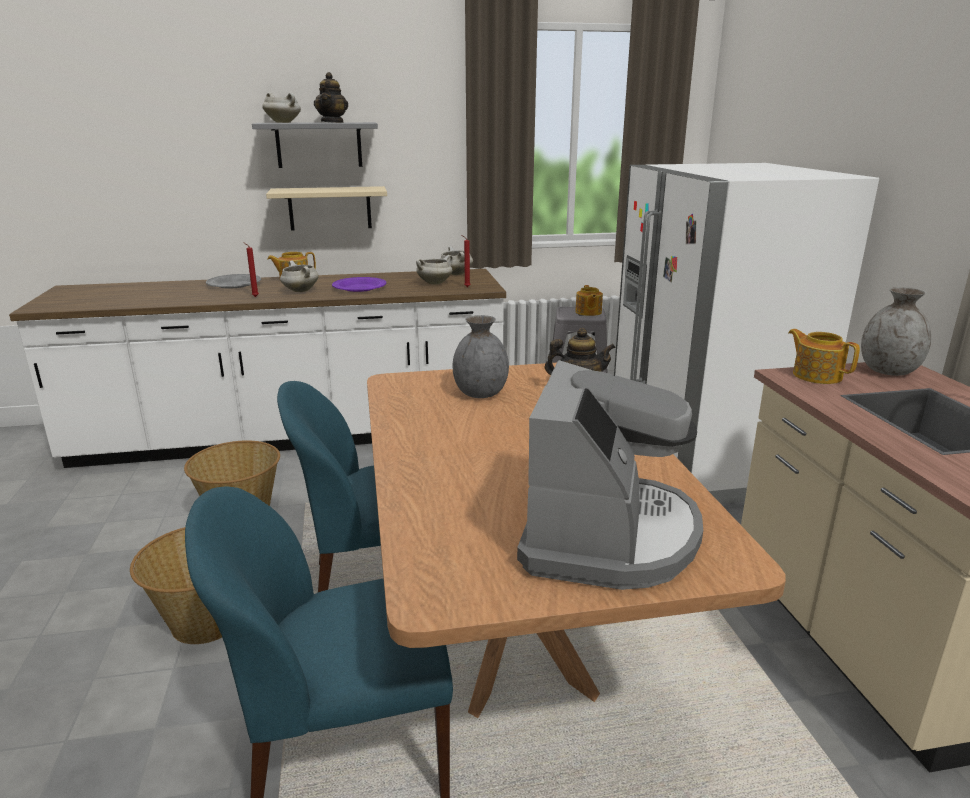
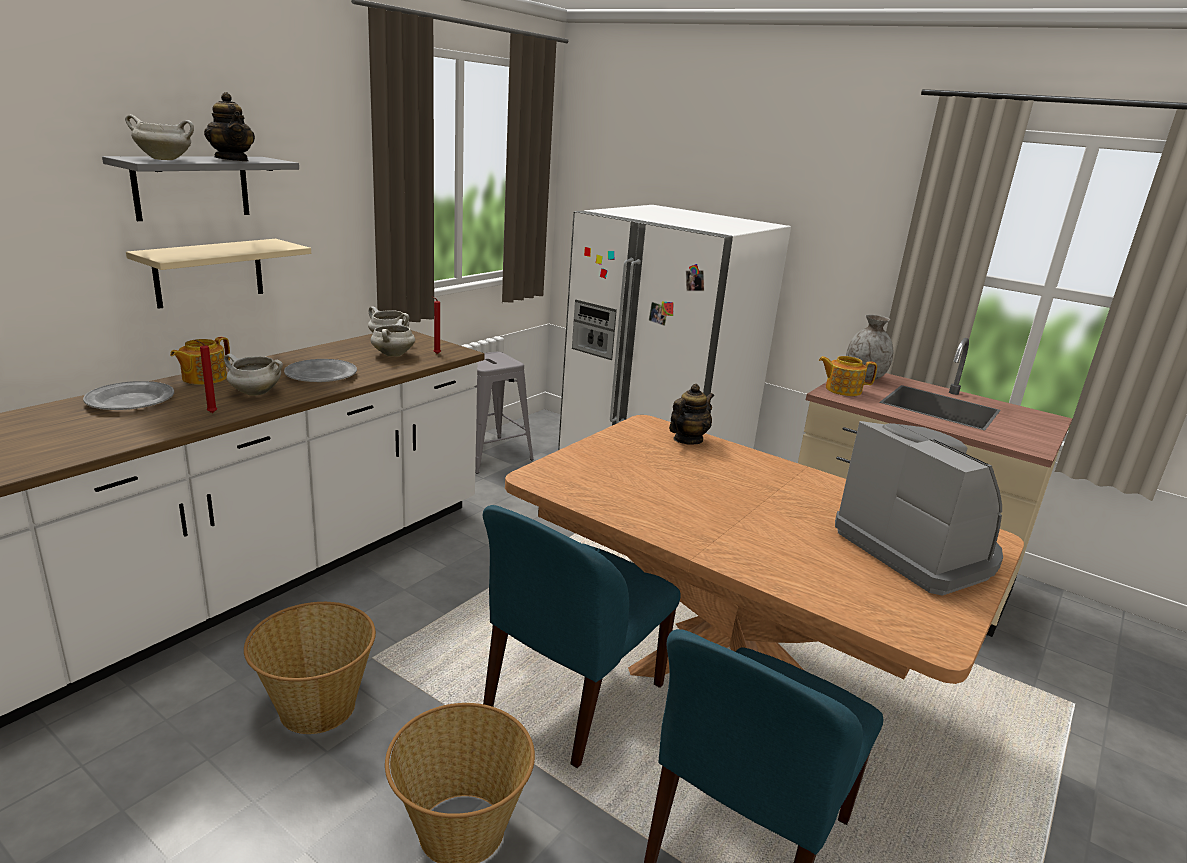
camera: 45 degrees left, 0 degrees up
(359, 288) = (320, 375): purple plate -> grey plate
(481, 394) = (634, 467): grey vase -> none
(588, 312) = (497, 359): teapot -> none

